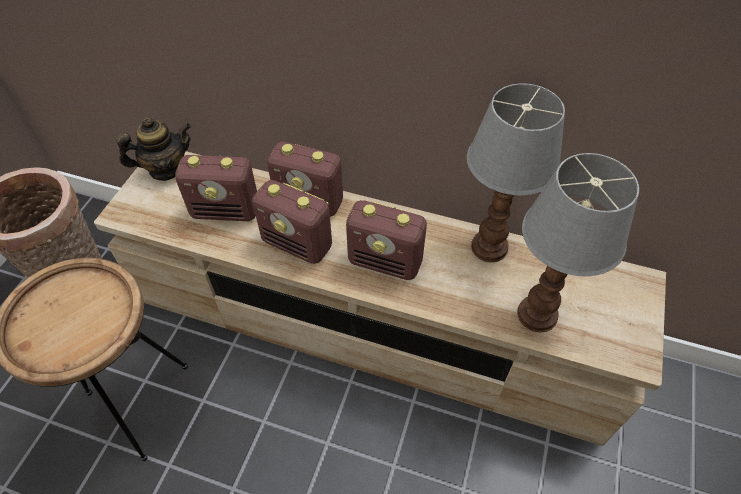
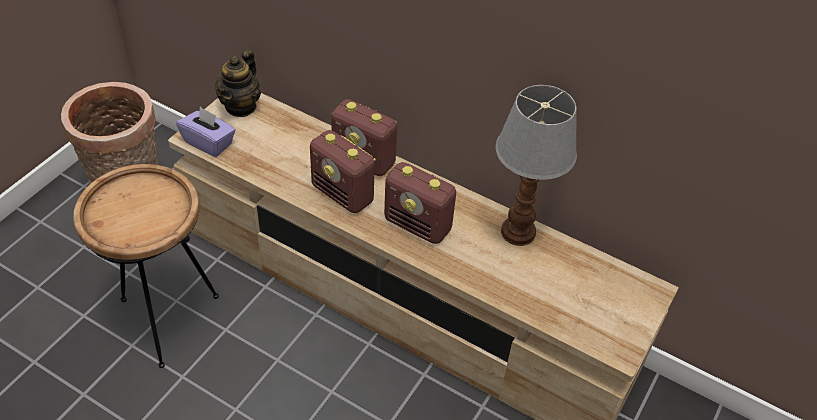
camera: 10 degrees right, 5 degrees down
(139, 216) = (209, 143): none -> purple tissue box
(166, 169) = (241, 106): teapot -> teapot turned 120 degrees clockwise
(226, 211) = (286, 153): radio -> none
(538, 315) = (543, 297): table lamp -> none

